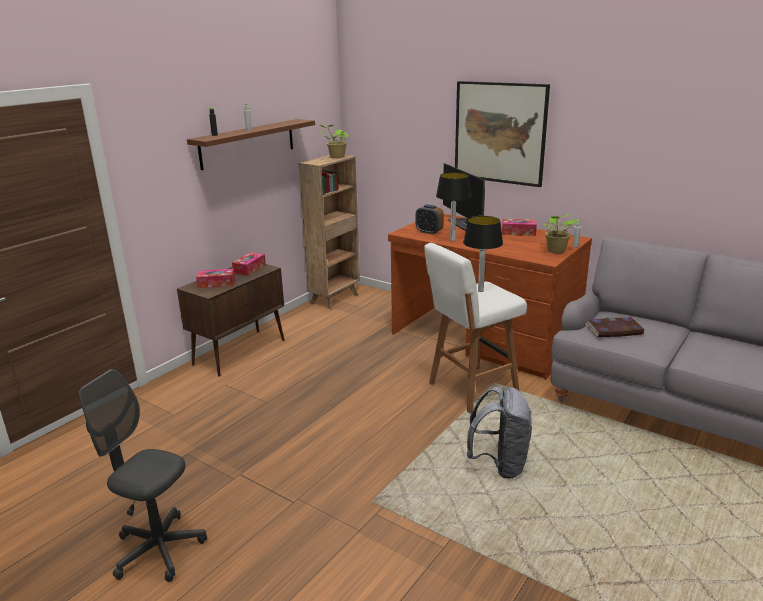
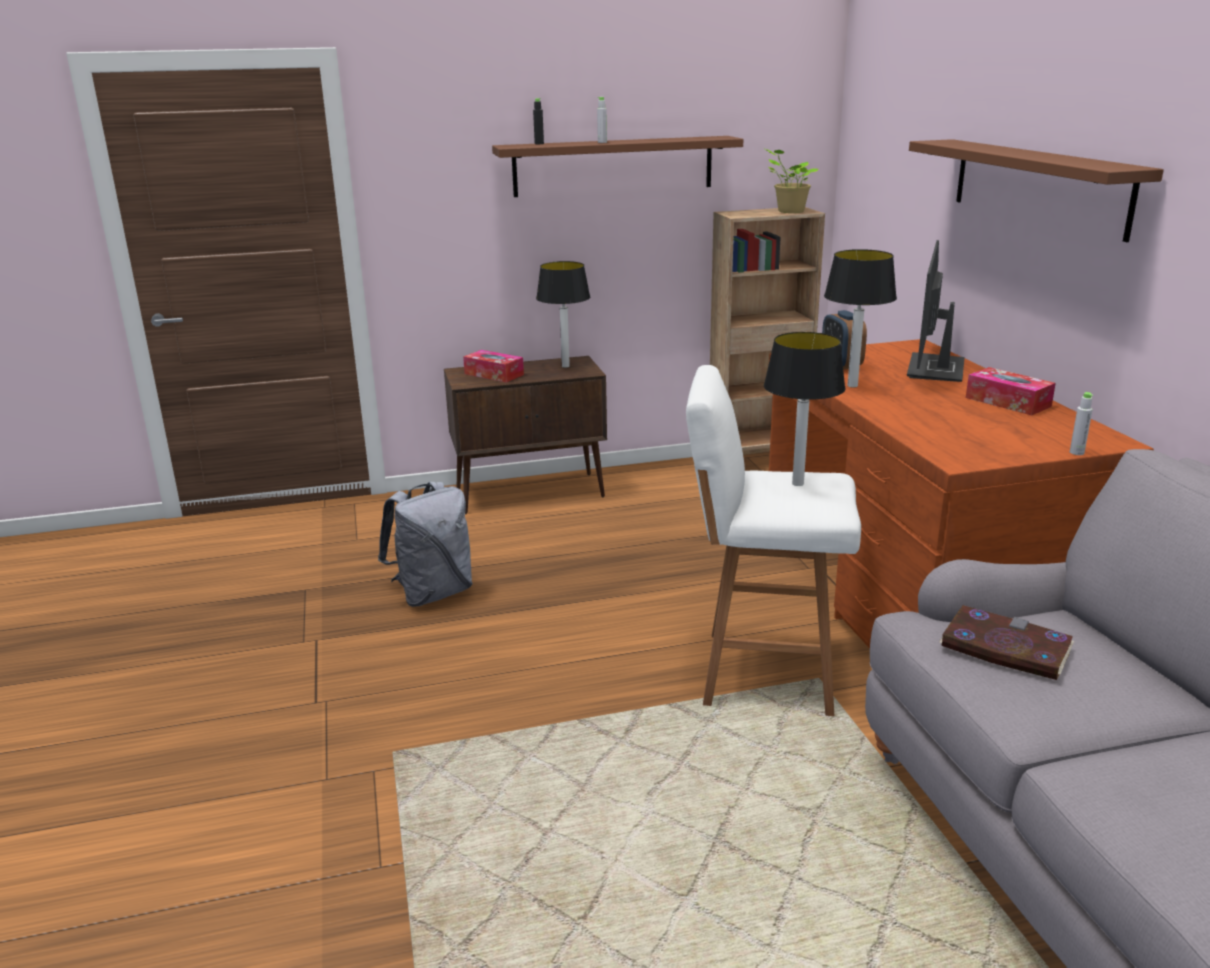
camera: 40 degrees right, 0 degrees up
(159, 549) = (135, 679): grey office chair -> none
(249, 268) = (565, 366): tissue box -> table lamp
(499, 464) = (631, 804): grey backpack -> grey backpack (433, 593)
(500, 133) = (1038, 186): picture -> brown shelf
(555, 251) = (1012, 450): potted plant -> none

